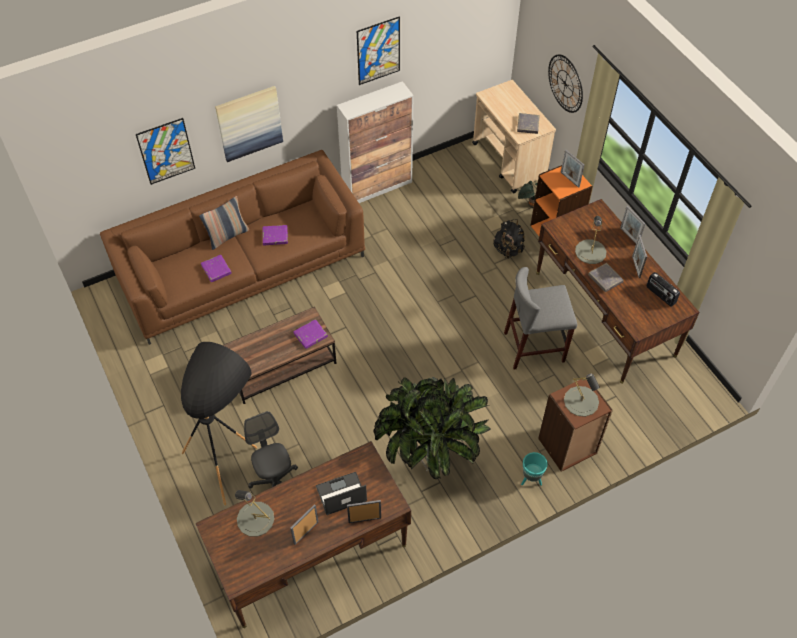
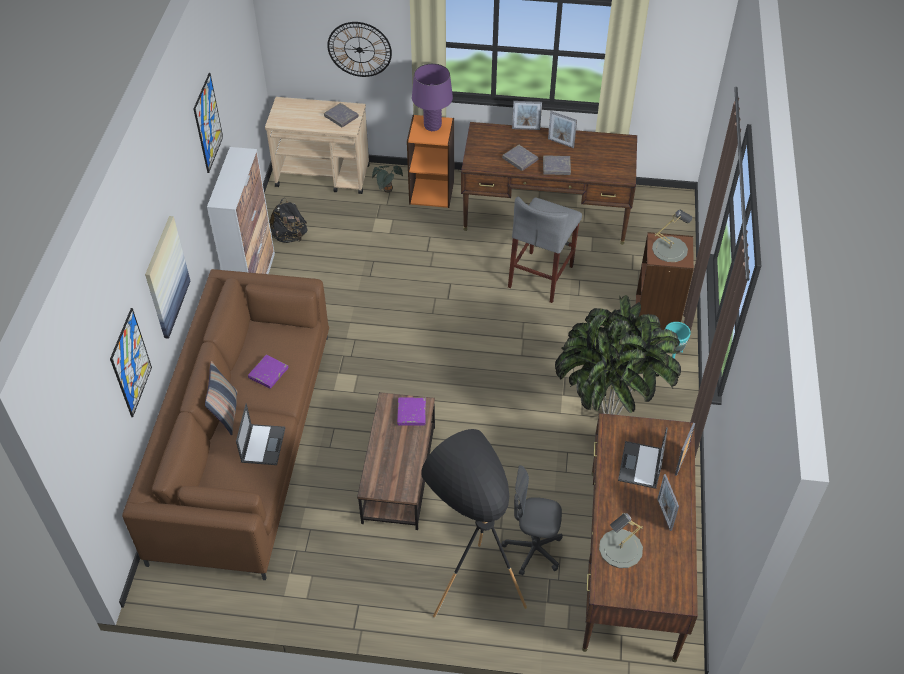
camera: 55 degrees left, 5 degrees down
(216, 269) = (263, 444): purple book -> laptop
(508, 250) = (421, 233): black backpack -> black backpack (290, 236)
(570, 179) = (432, 126): picture frame -> purple table lamp
(590, 251) = (520, 159): grey table lamp -> grey book
(660, 295) = (602, 146): radio -> none

